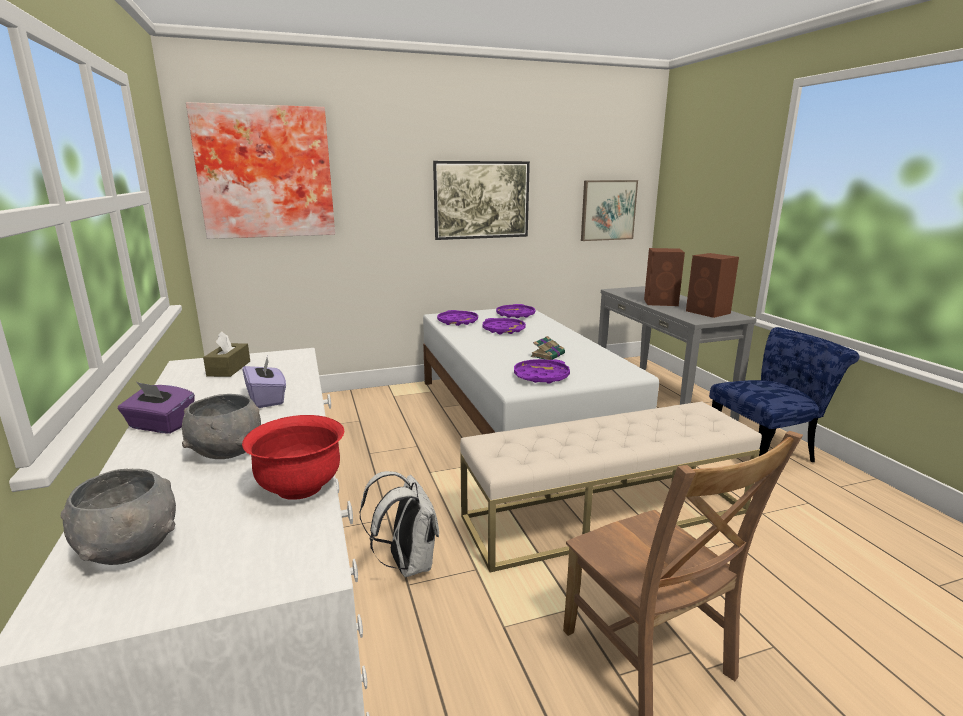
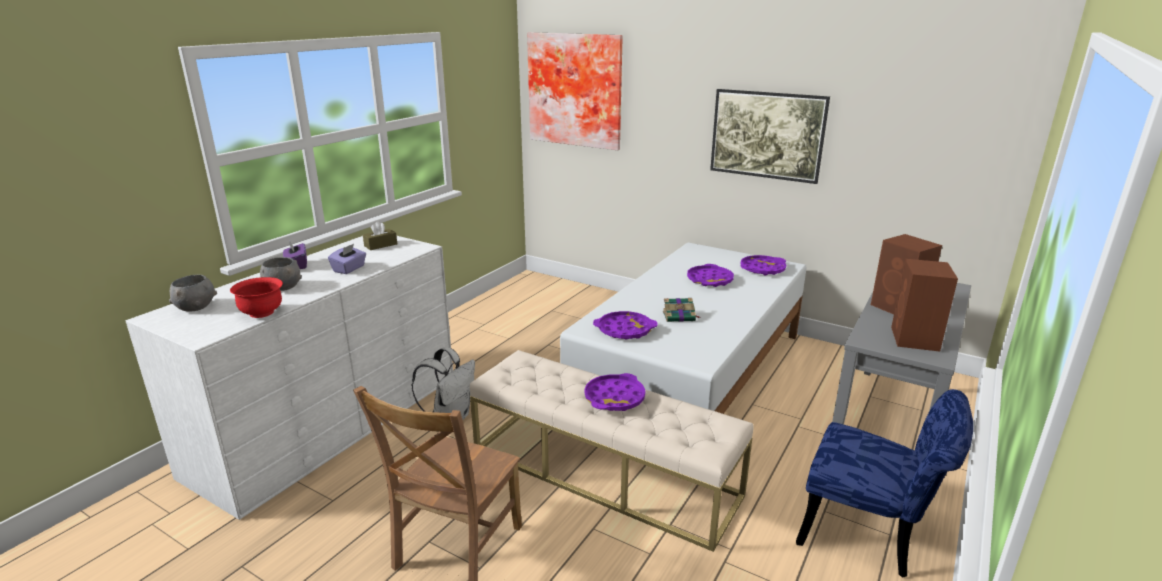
camera: 50 degrees right, 5 degrees up
(457, 321) = (694, 258): purple tray -> purple tray (614, 398)
(608, 210) = (944, 169): picture -> none

